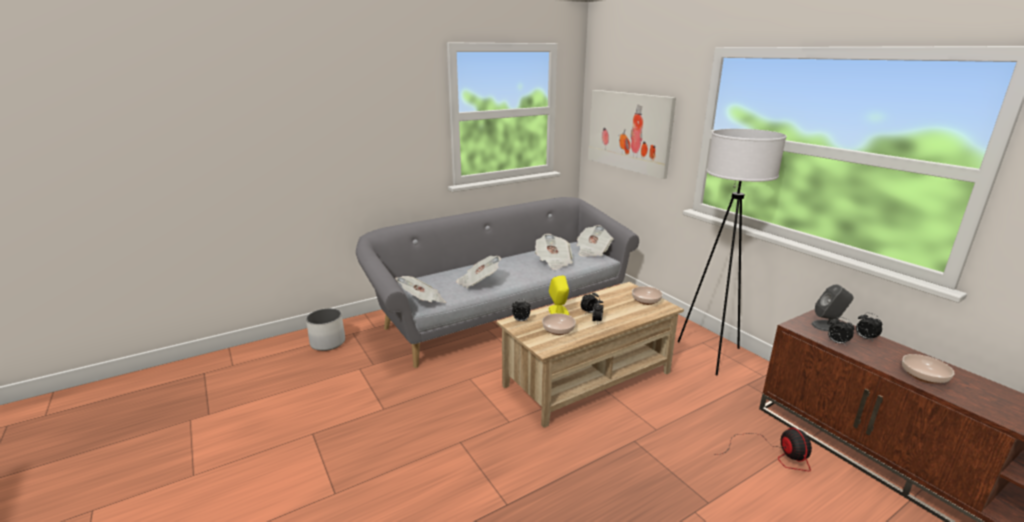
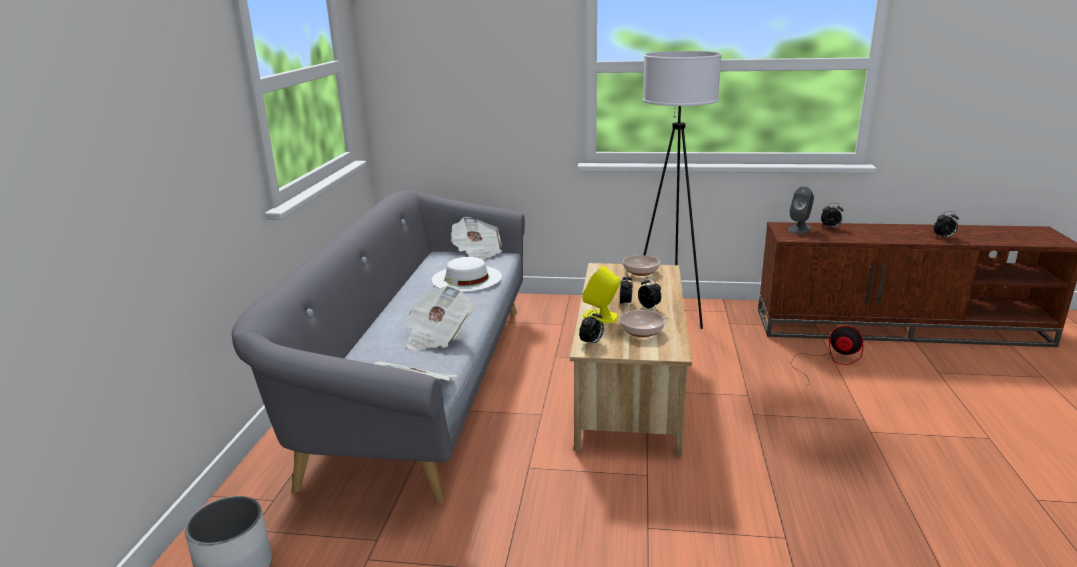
camera: 50 degrees left, 0 degrees up
(553, 262) = (466, 278): newspaper -> white hat
(629, 131) = (462, 82): picture -> none
(837, 342) = (828, 237): alarm clock -> alarm clock (944, 237)
(924, 376) = (898, 236): bowl -> none

